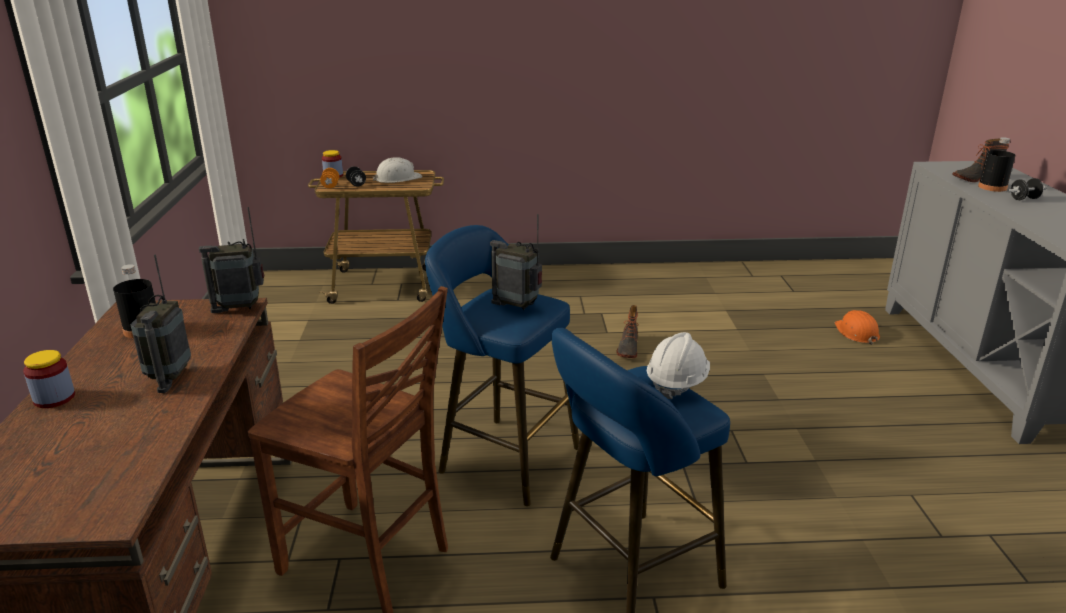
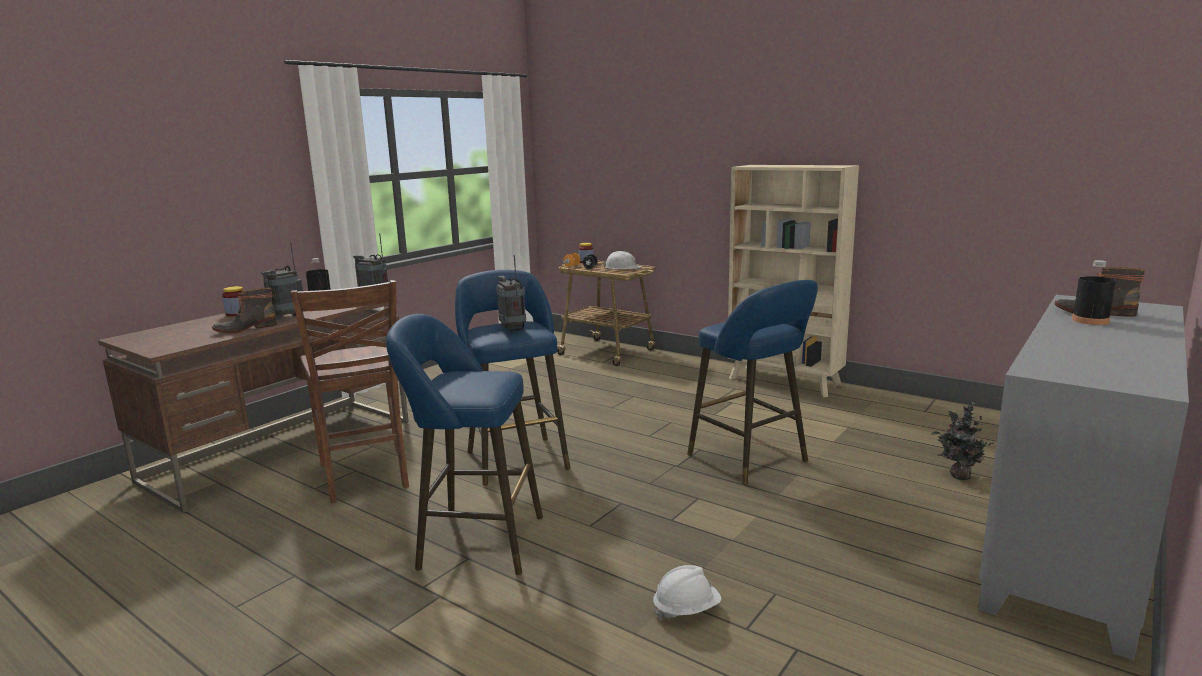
camera: 40 degrees right, 10 degrees down
(610, 275) = (784, 382): none -> beige bookcase
(627, 348) = (711, 427): boot -> boot (245, 329)
(677, 383) = (501, 380): white hard hat -> white hard hat (686, 609)
(711, 372) = (752, 460): none -> blue stool
(856, 332) = (958, 476): orange hard hat -> potted plant
(1024, 199) = (1101, 332): black dumbbell -> none

